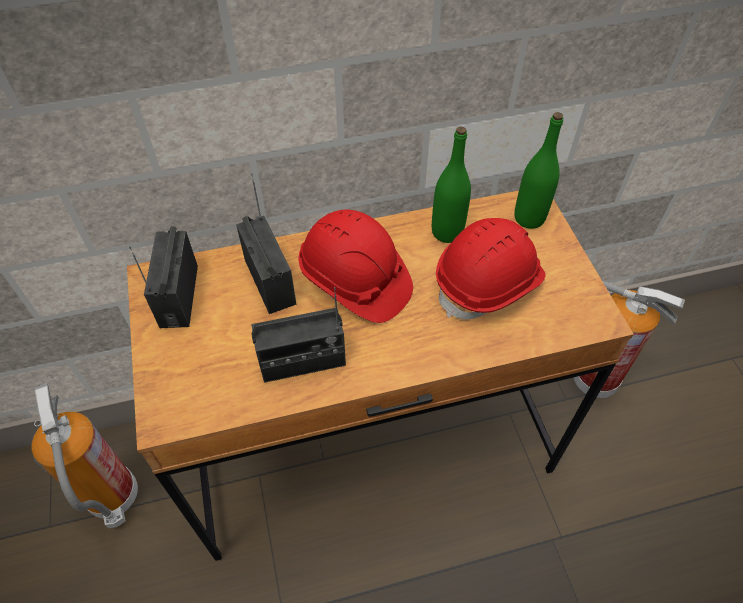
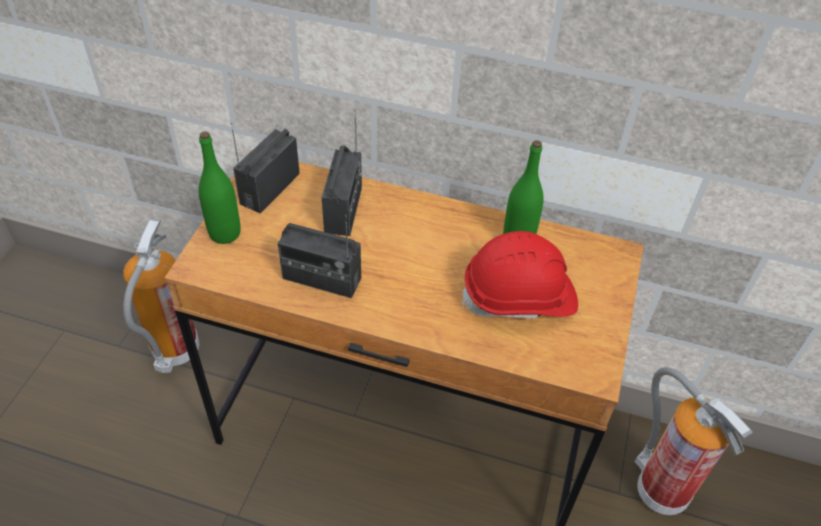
camera: 30 degrees right, 5 degrees down
(355, 281) = (408, 241): red hard hat -> none
(529, 218) = (603, 263): green bottle -> green bottle (225, 233)

